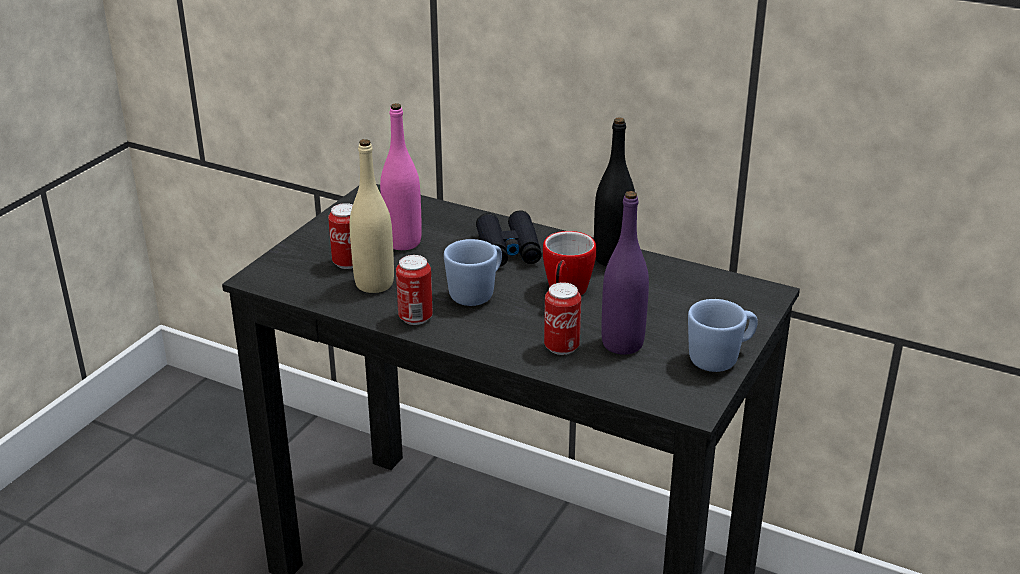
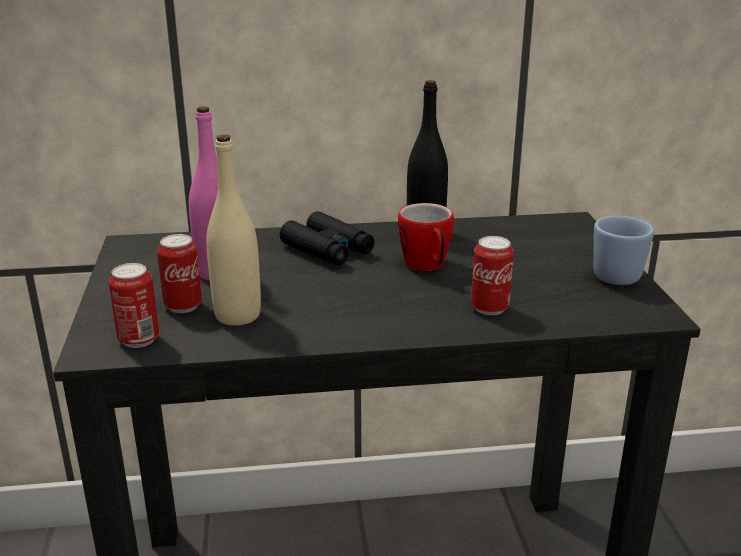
camera: 35 degrees left, 5 degrees down
(415, 318) = (322, 330): can -> can (139, 340)
(477, 293) = (351, 291): blue mug -> none
(622, 344) = (532, 289): purple bottle -> none

